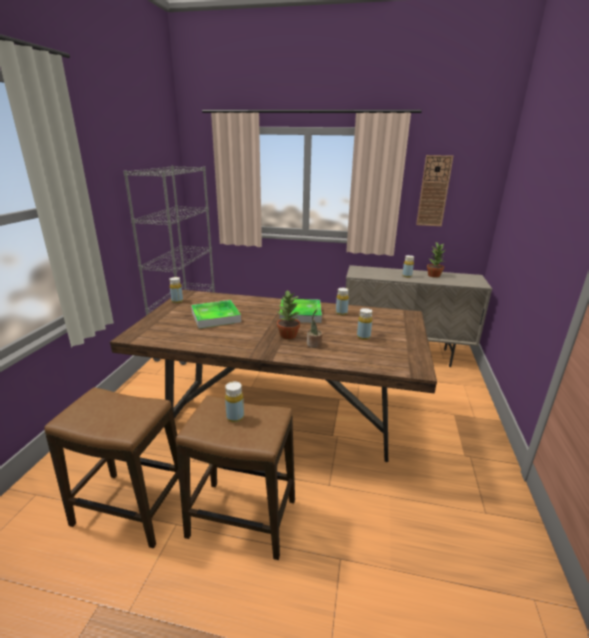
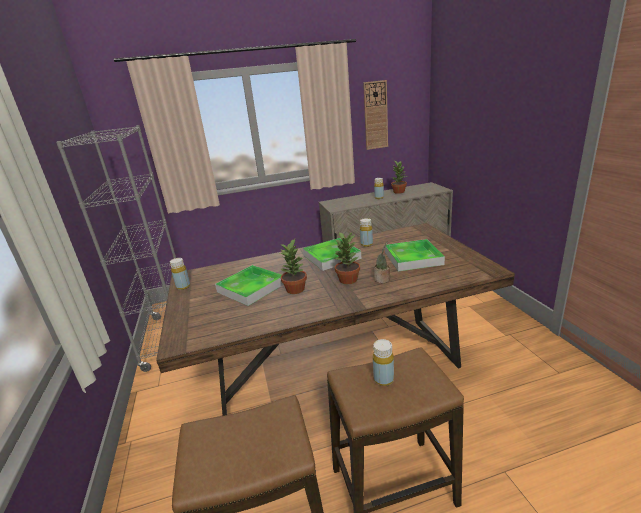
camera: 25 degrees left, 0 degrees up
(243, 329) = (296, 289): none -> potted plant
(363, 337) = (413, 258): yellow bottle -> tray

